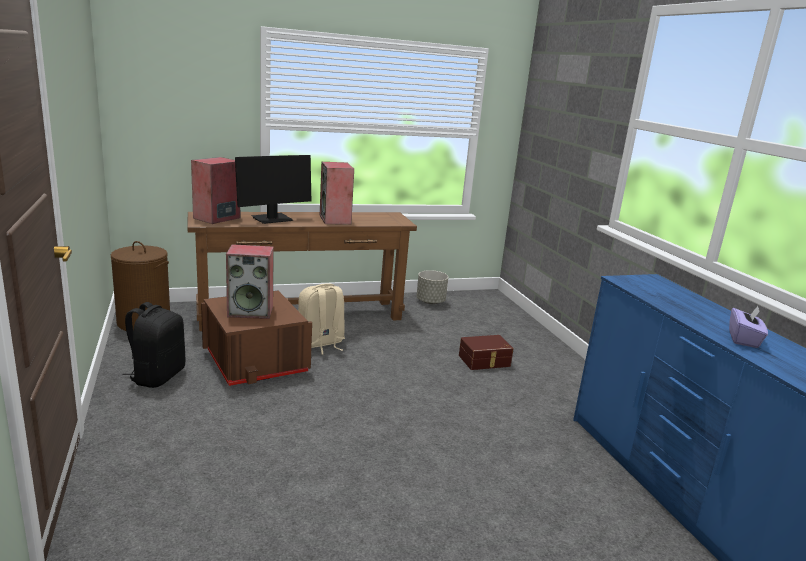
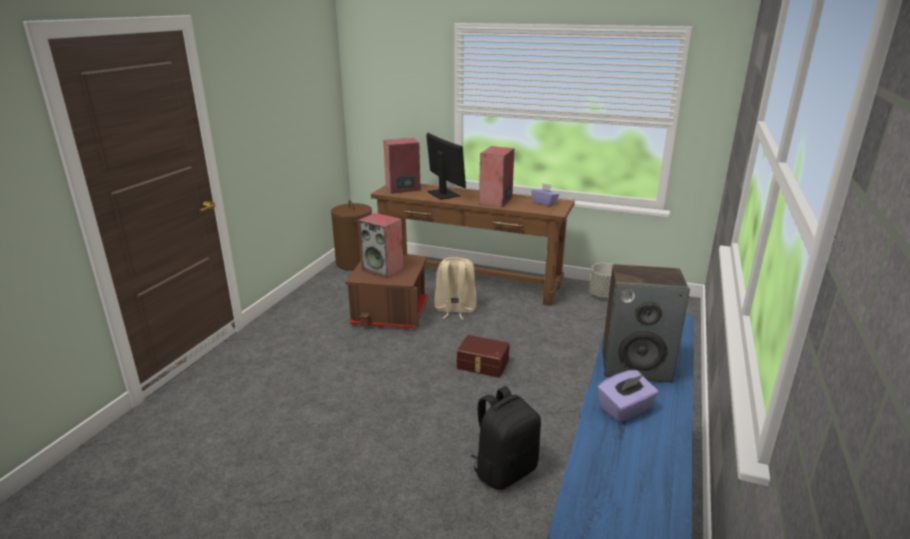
camera: 40 degrees right, 5 degrees up
(157, 376) = (319, 304): black backpack -> black backpack (505, 470)
(272, 219) = (443, 194): monitor -> monitor turned 120 degrees counterclockwise
(380, 217) = (544, 203): none -> purple tissue box
(485, 361) = (581, 365): brown storage box -> brown storage box (482, 365)
(696, 312) = (636, 366): none -> speaker

